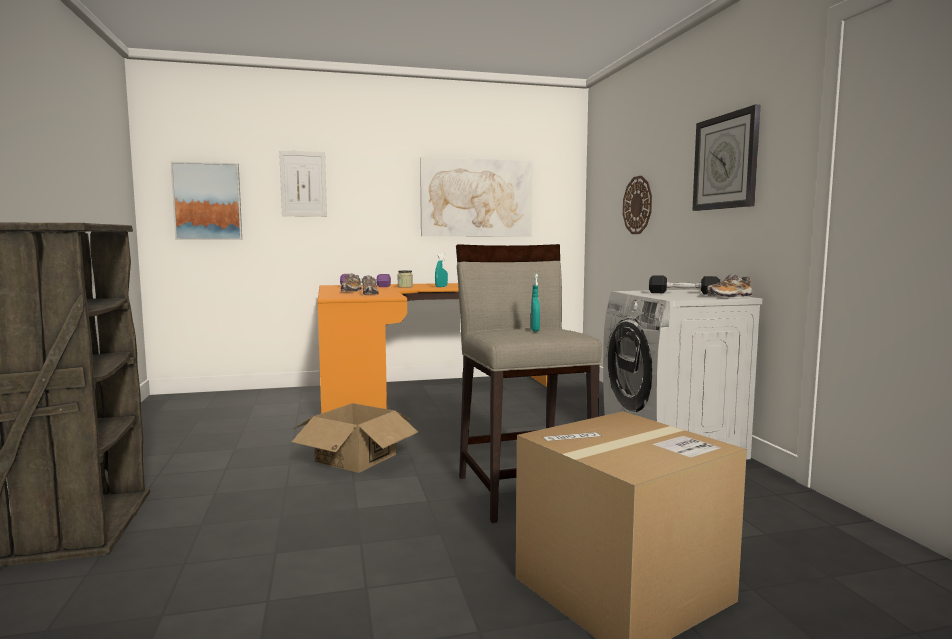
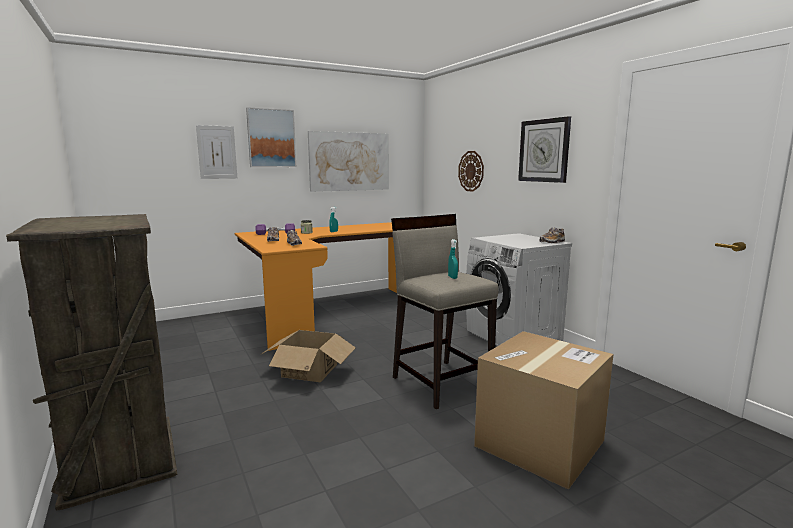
camera: 15 degrees left, 5 degrees up
(207, 201) = (136, 168): picture -> picture (271, 138)
(683, 293) = (519, 239): black dumbbell -> none

